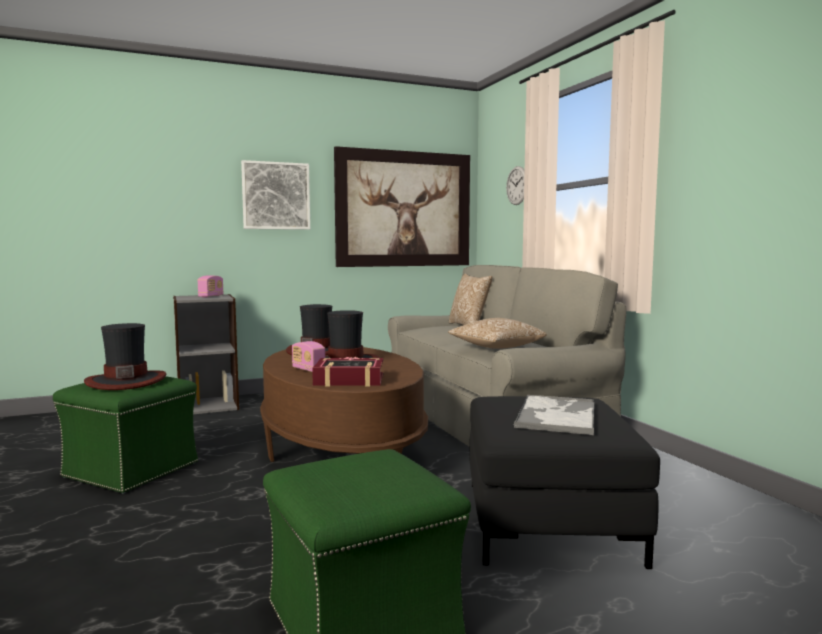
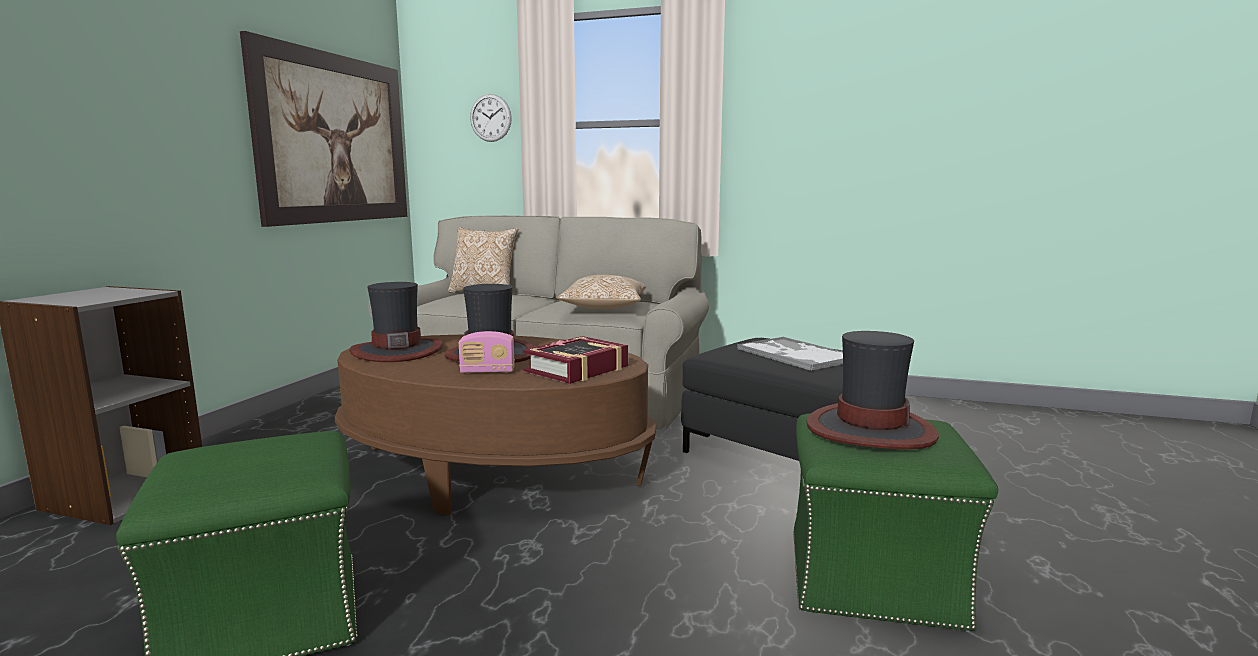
camera: 50 degrees left, 5 degrees up
(126, 381) = (251, 461): hat -> hat (869, 429)
(211, 296) = (105, 293): radio -> none
(276, 196) = (161, 105): picture -> none

